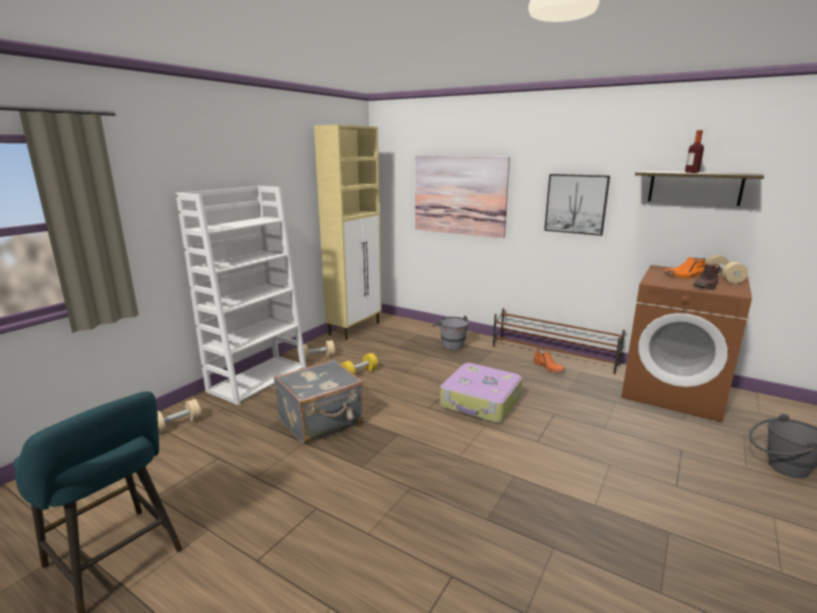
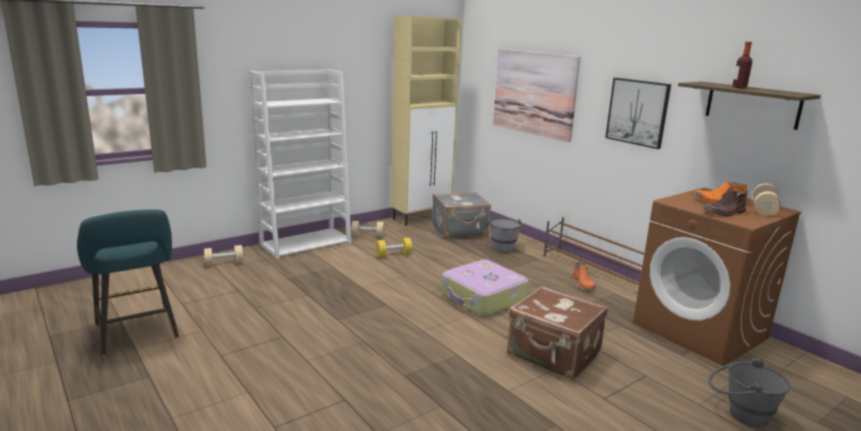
camera: 20 degrees right, 0 degrees up
(322, 421) = (332, 283): grey suitcase -> grey suitcase (460, 231)
(594, 450) = (553, 355): none -> brown suitcase

